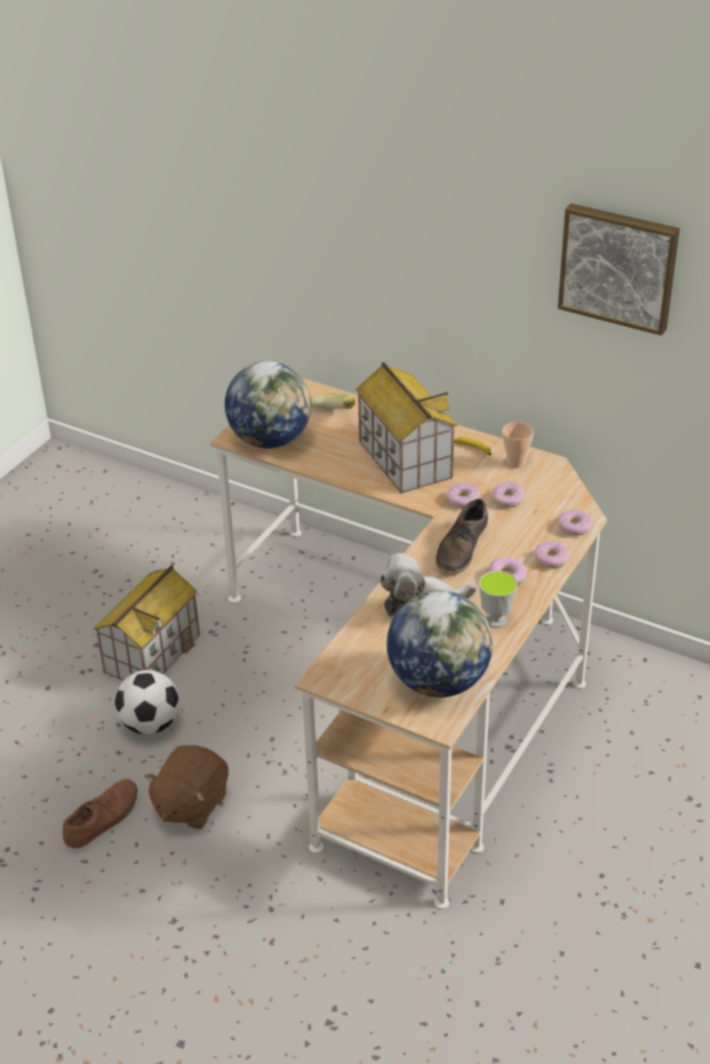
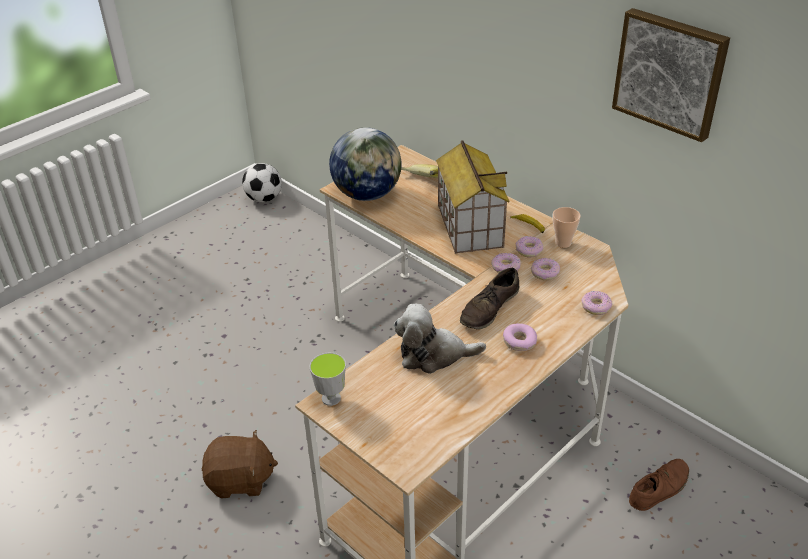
camera: 15 degrees right, 0 degrees up
(102, 818) = (169, 477): brown shoe -> brown shoe (658, 488)
(150, 724) = (237, 407): football -> football (264, 199)
(152, 653) = (261, 350): toy house -> none
(190, 804) = (240, 480): brown plush toy -> brown plush toy turned 135 degrees counterclockwise
(438, 681) = (421, 427): globe -> none
(496, 620) = (495, 380): cup -> cup (331, 398)
(551, 559) = (565, 332): donut -> donut (529, 250)

